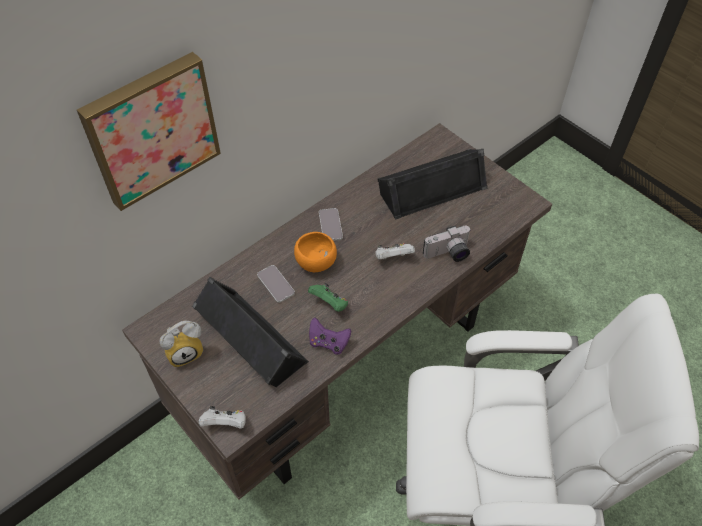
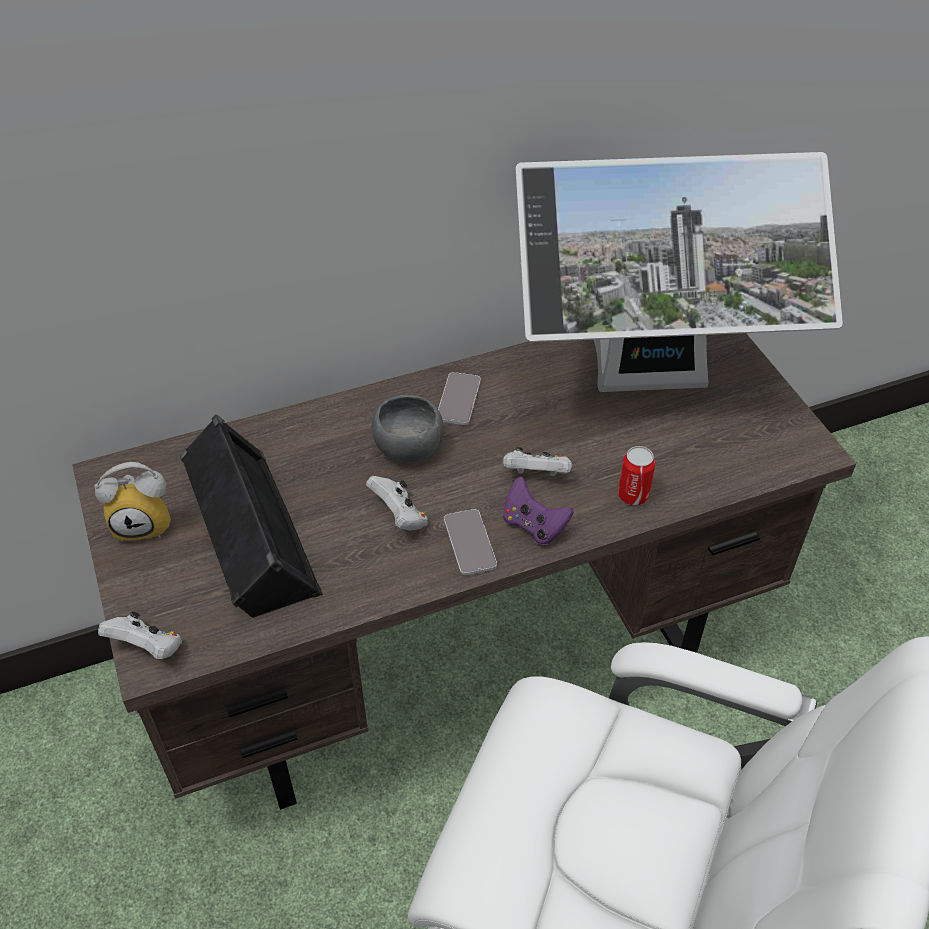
camera: 20 degrees right, 5 degrees down
(151, 129) = (149, 134): picture -> none
(275, 284) = (330, 463): phone -> phone (470, 543)
(316, 263) = (407, 449): orange bowl -> grey bowl
(328, 343) = (368, 575): purple game controller -> purple game controller (534, 525)
(330, 304) = (399, 516): green game controller -> white game controller
(431, 187) = (651, 385): black speaker -> monitor
(448, 254) = (633, 495): camera -> can

